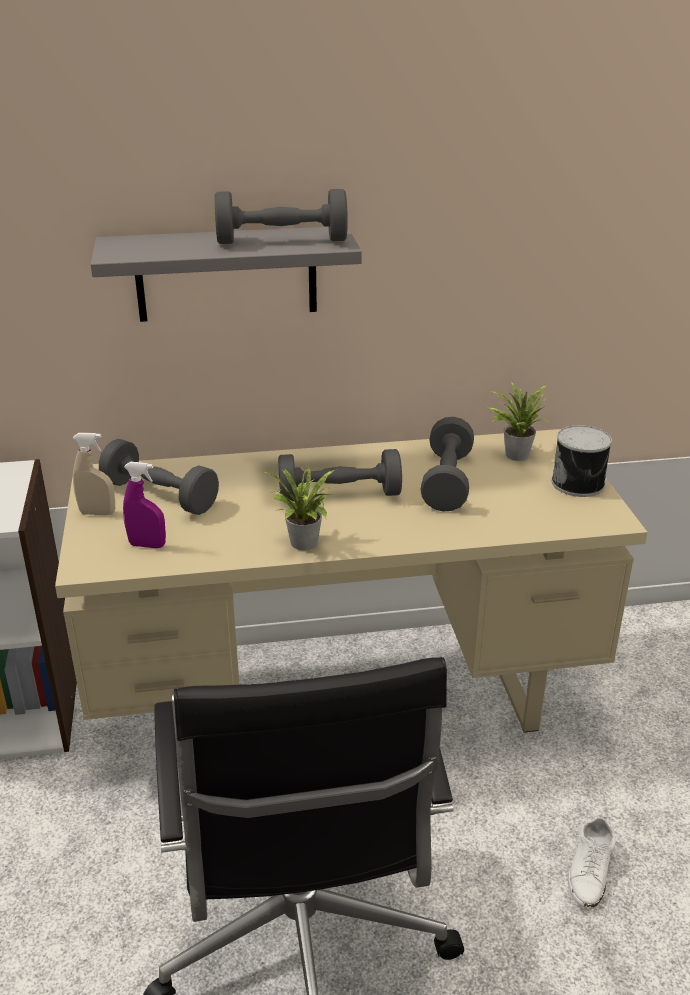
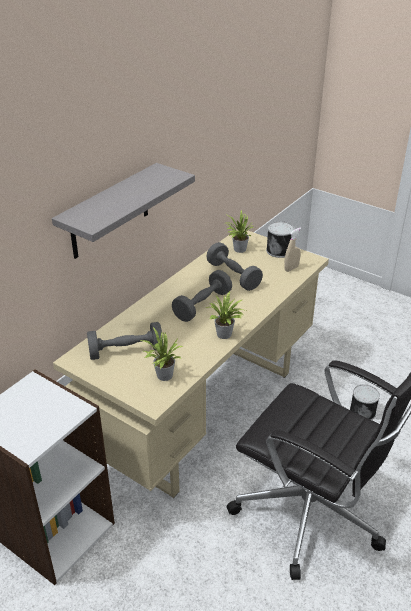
camera: 45 degrees left, 5 degrees up
(97, 513) = (111, 377): beige spray bottle -> beige spray bottle (291, 268)
(147, 545) = (162, 376): purple spray bottle -> potted plant
(282, 241) = (150, 183): grey dumbbell -> none
(590, 870) = (362, 411): white shoe -> can

